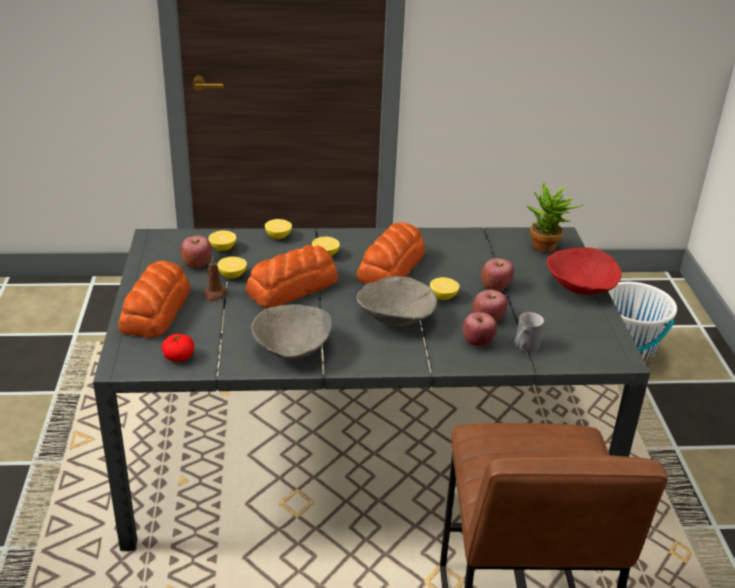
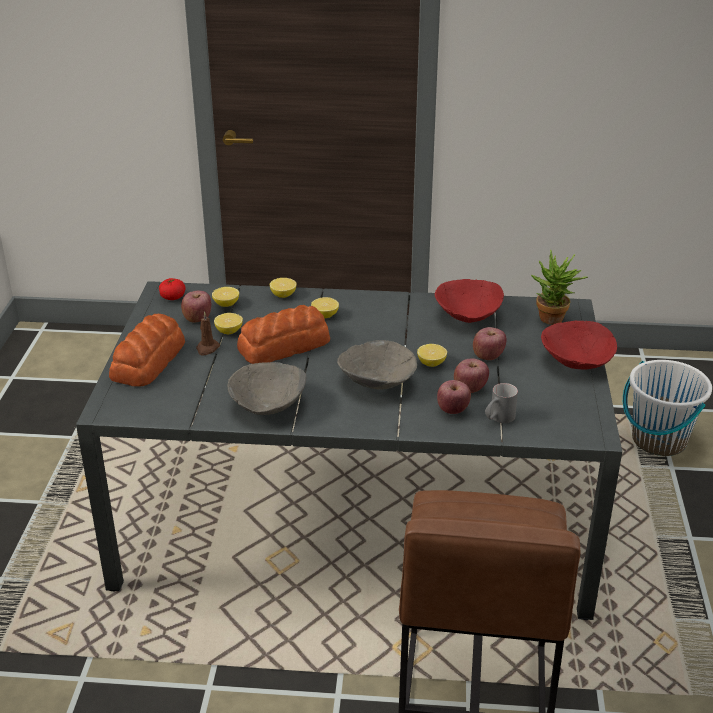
camera: 10 degrees right, 0 degrees up
(178, 357) = (159, 406): tomato -> tomato (173, 297)
(392, 266) = (388, 330): bread -> none
(465, 249) = (468, 316): none -> red bowl

